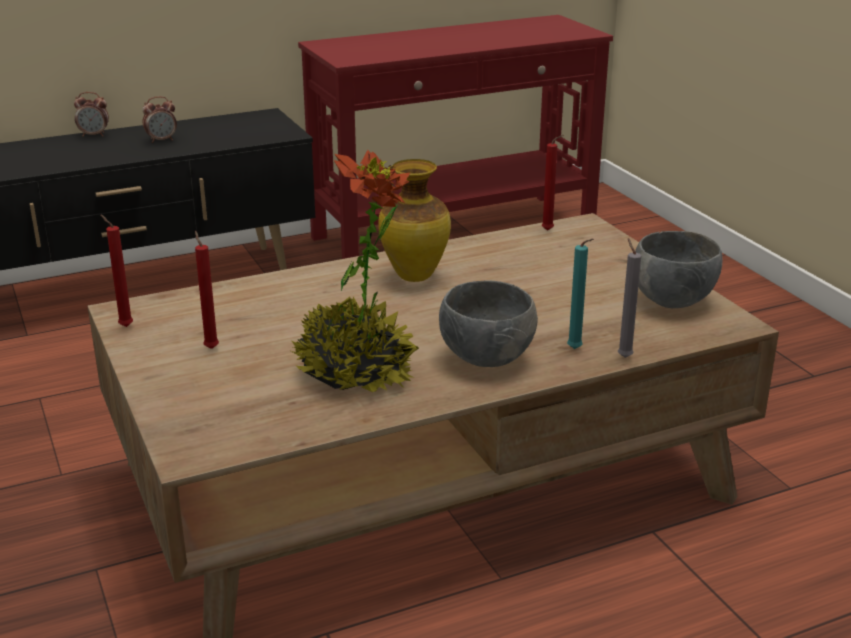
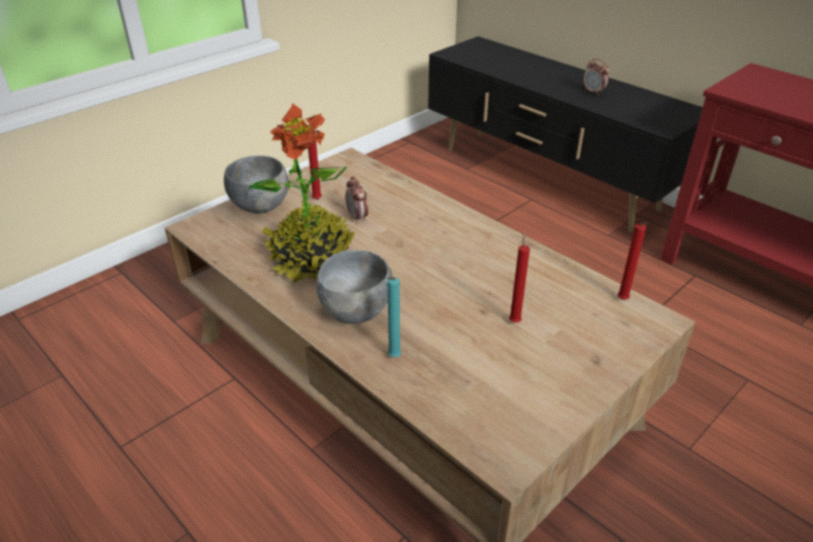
camera: 70 degrees right, 10 degrees up
(94, 135) = (575, 71): alarm clock -> alarm clock (357, 217)
(124, 326) = (330, 165): red candle -> red candle (514, 321)
(415, 276) = (472, 250): vase -> none
(623, 356) = (395, 388): grey candle -> none
(671, 301) = (527, 406): grey bowl -> grey bowl (260, 206)

